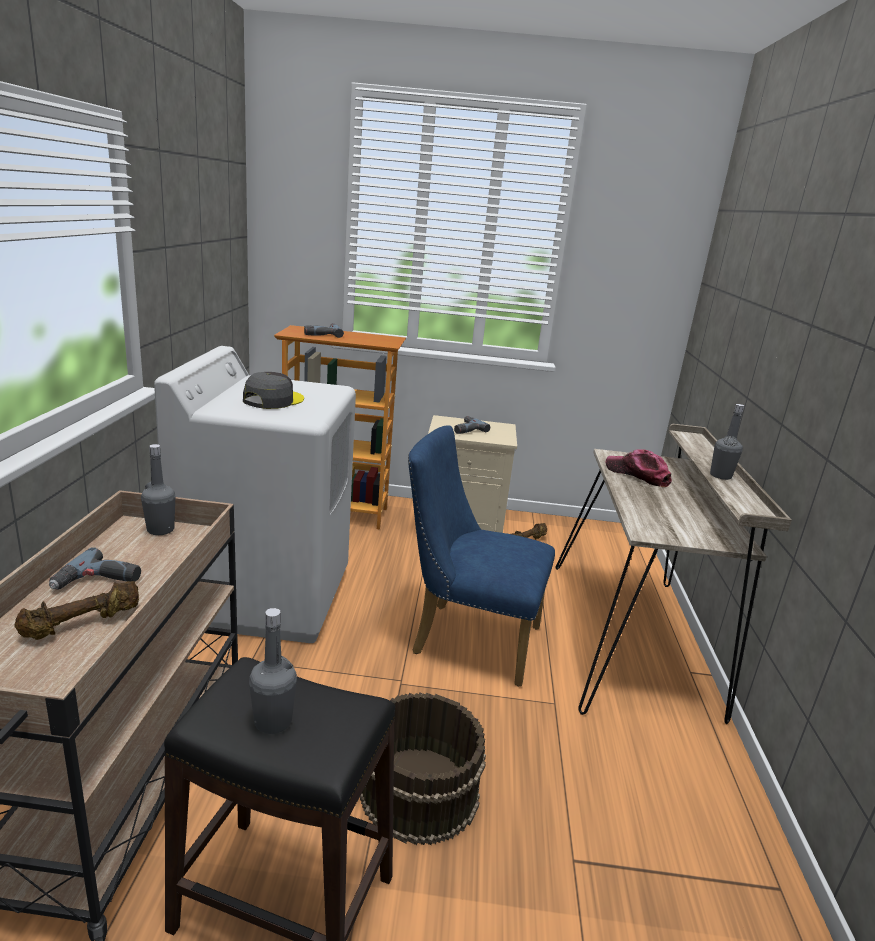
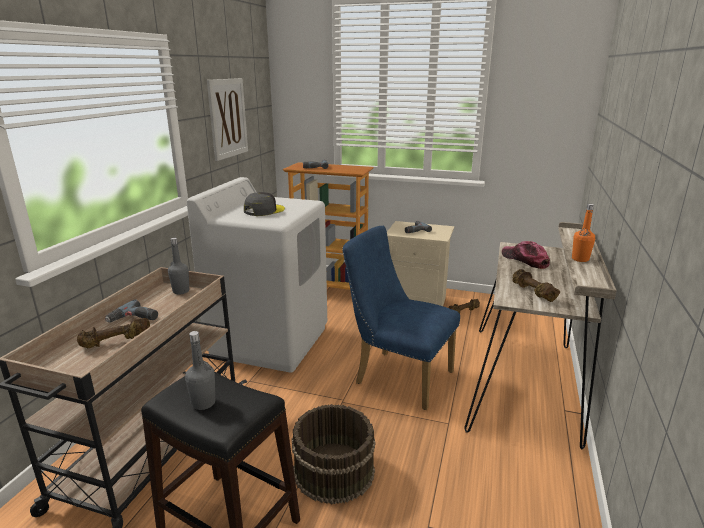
camera: 15 degrees right, 0 degrees up
(195, 253) = (227, 118): none -> picture
(669, 521) = (532, 292): none -> brown dumbbell
(720, 476) = (580, 259): grey bottle -> orange bottle

